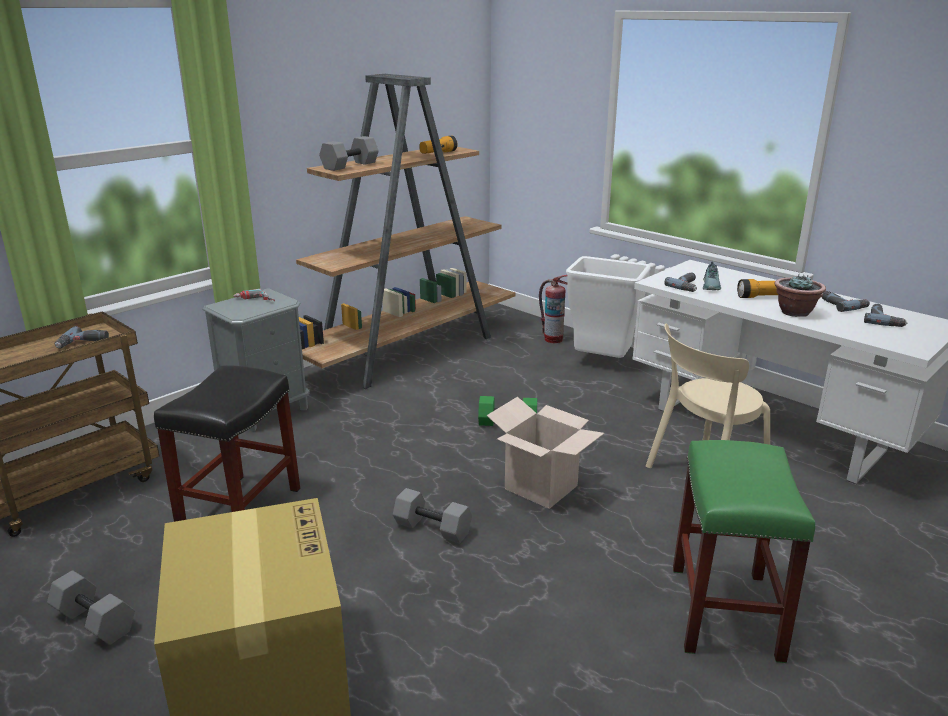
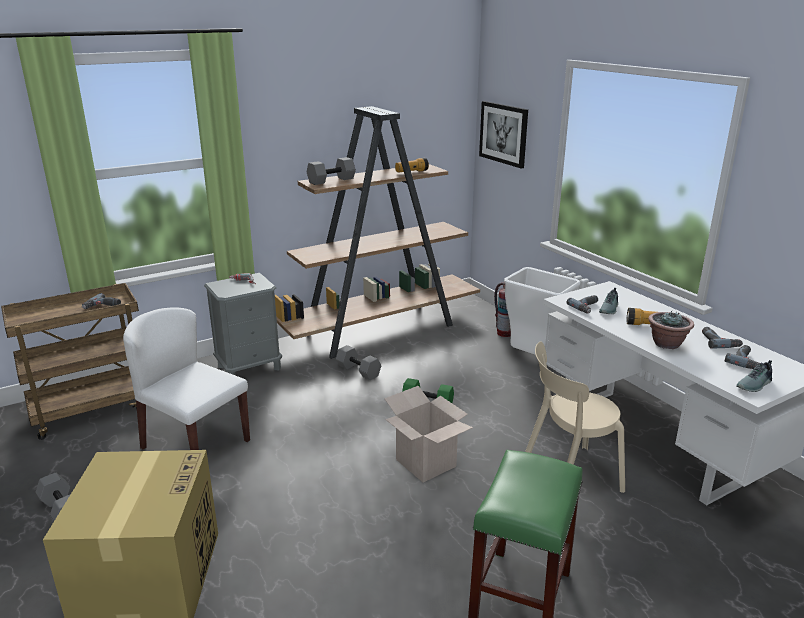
camera: 15 degrees right, 0 degrees up
(240, 509) = (195, 443): black stool -> white chair
(431, 529) = (323, 483): grey dumbbell -> grey dumbbell (357, 371)
(531, 106) = (503, 133): none -> picture
(909, 340) = (755, 385): none -> shoe

